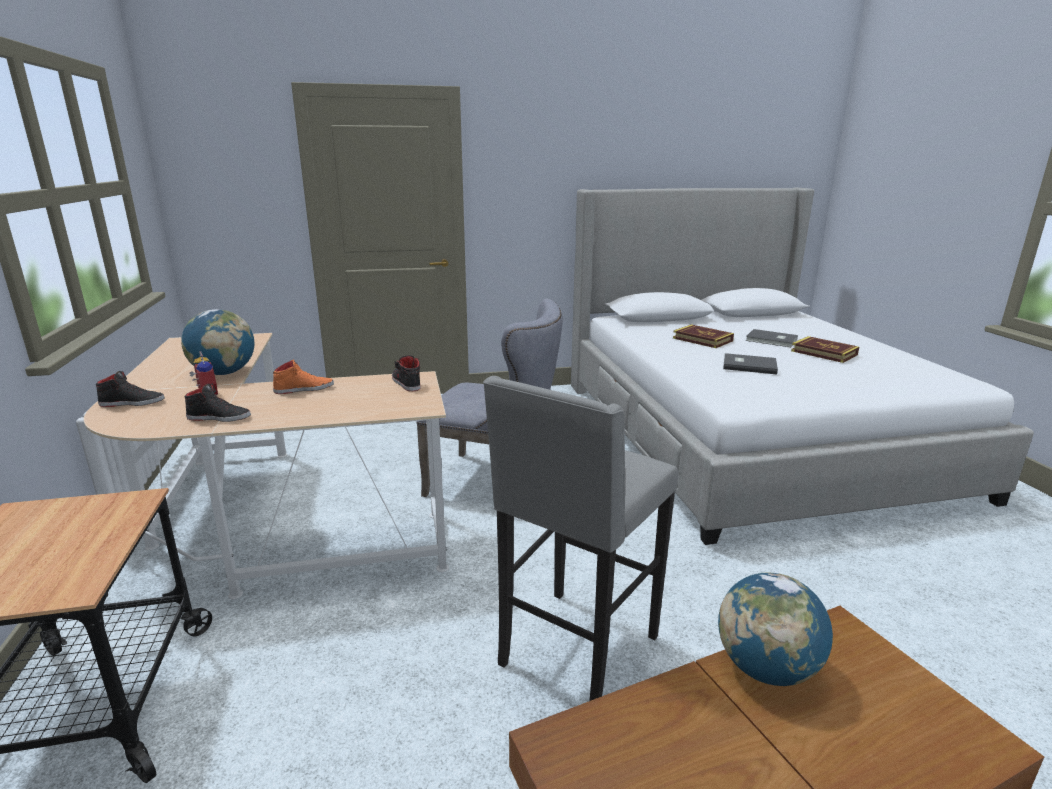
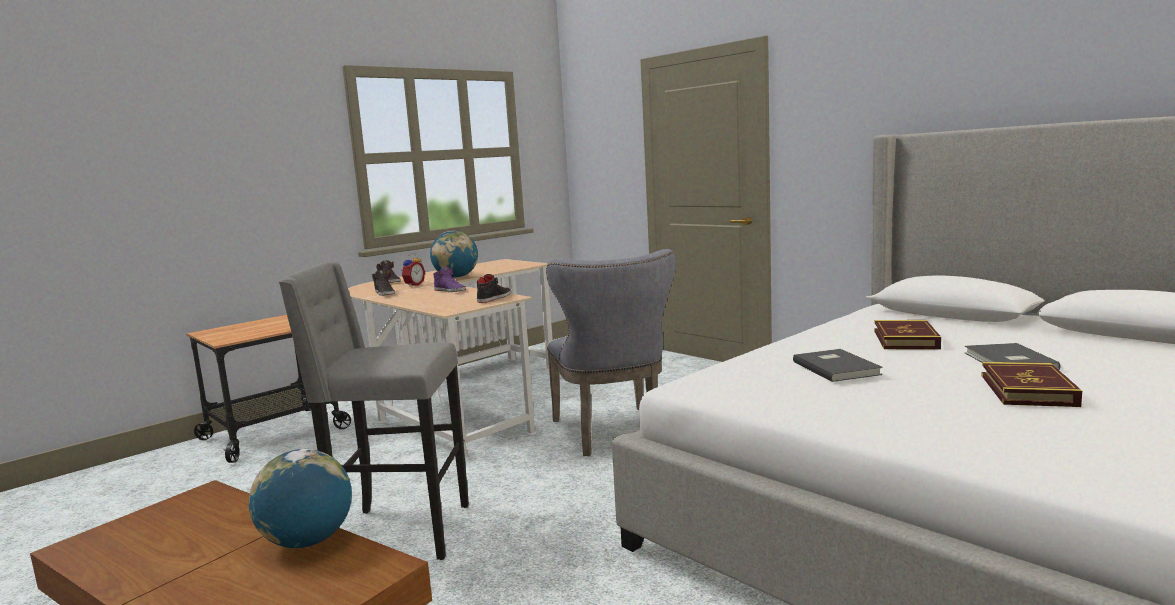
camera: 60 degrees right, 10 degrees down
(304, 389) = (450, 290): orange shoe -> purple shoe

